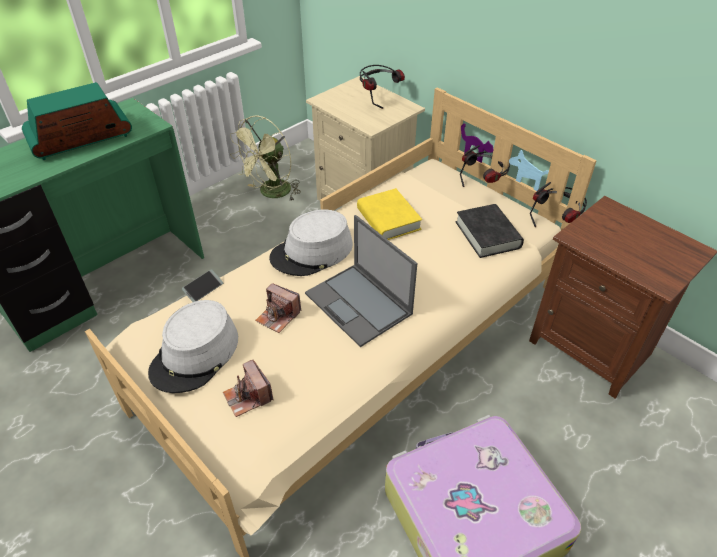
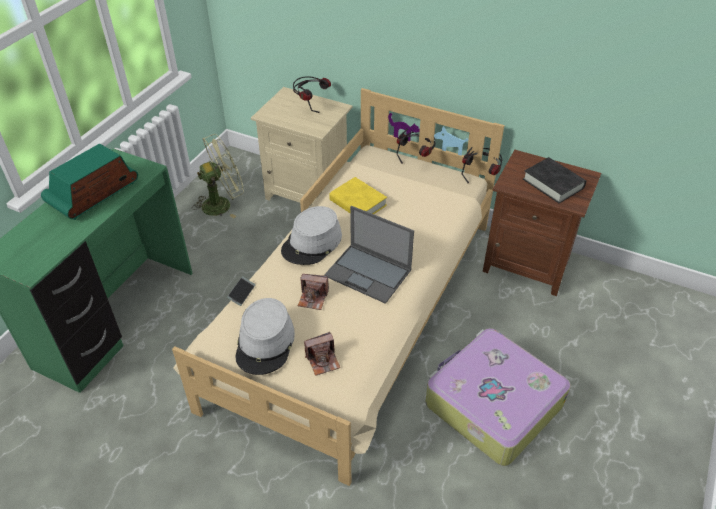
camera: 20 degrees left, 0 degrees up
(248, 397) = (323, 360): camera -> camera turned 60 degrees counterclockwise
(271, 193) = (222, 203): green fan -> green fan turned 135 degrees counterclockwise
(487, 235) = (437, 197): black book -> black book (553, 184)

